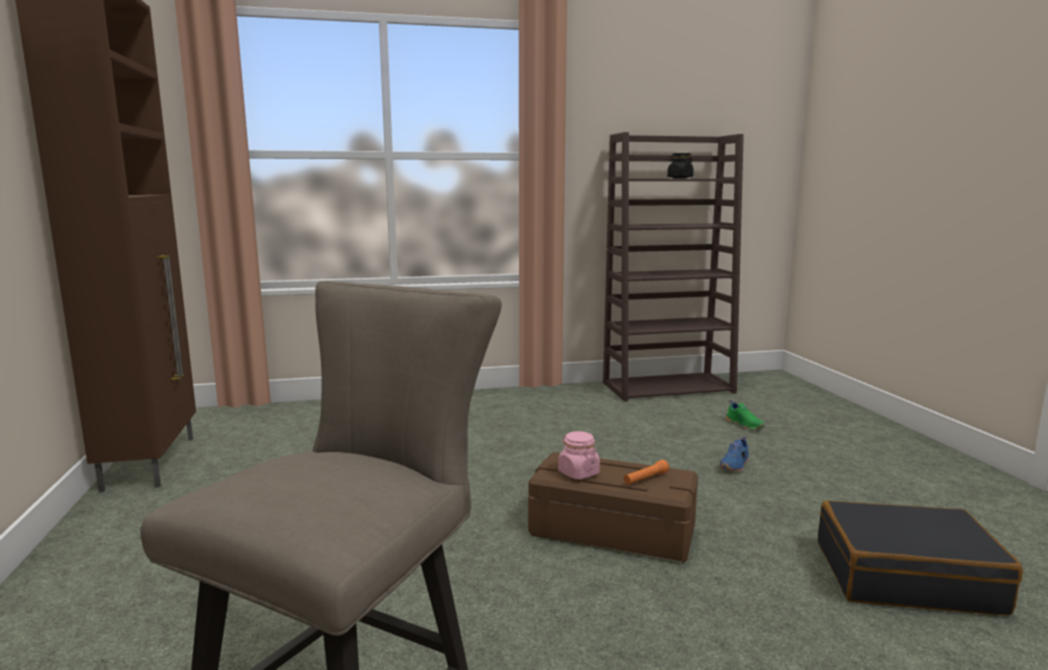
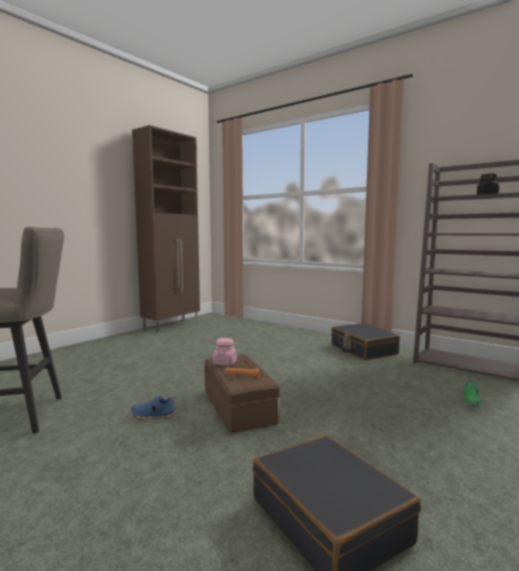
camera: 50 degrees right, 5 degrees down
(547, 402) = (363, 350): none -> black suitcase
(735, 465) = (392, 415): blue shoe -> blue shoe (153, 415)

